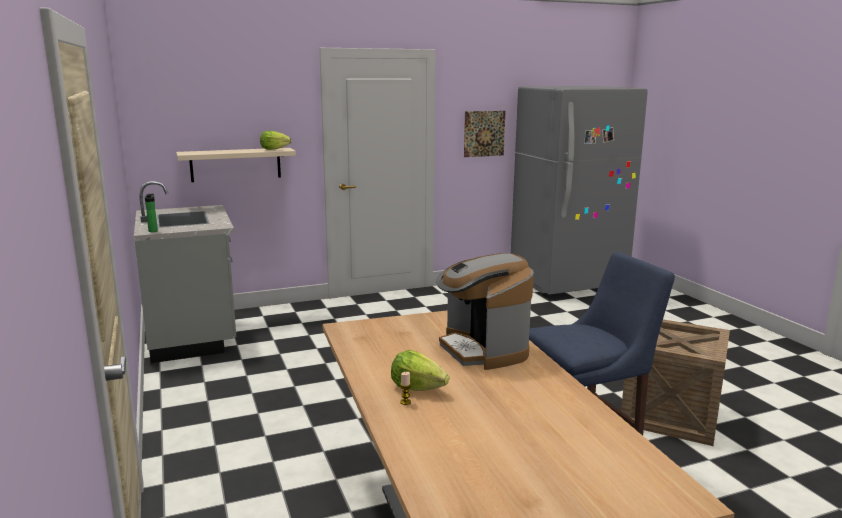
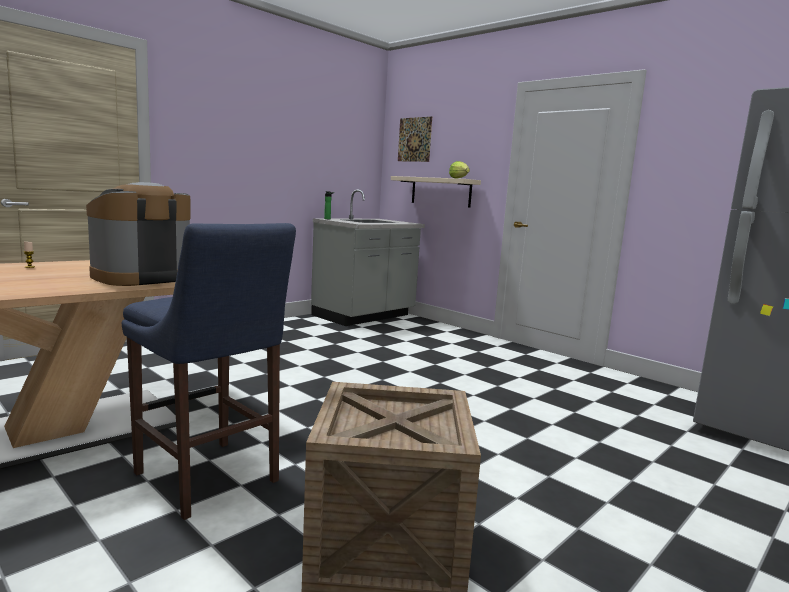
camera: 65 degrees right, 5 degrees down
(417, 388) = (56, 268): lettuce -> none
(484, 133) = (707, 180): picture -> picture (414, 139)

